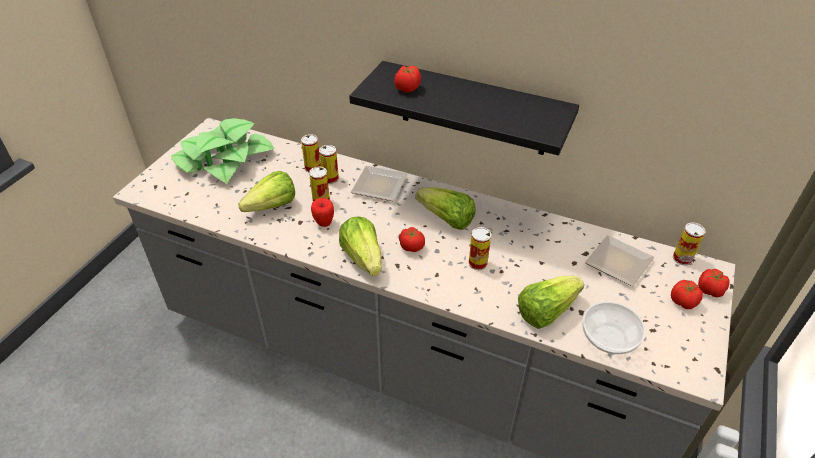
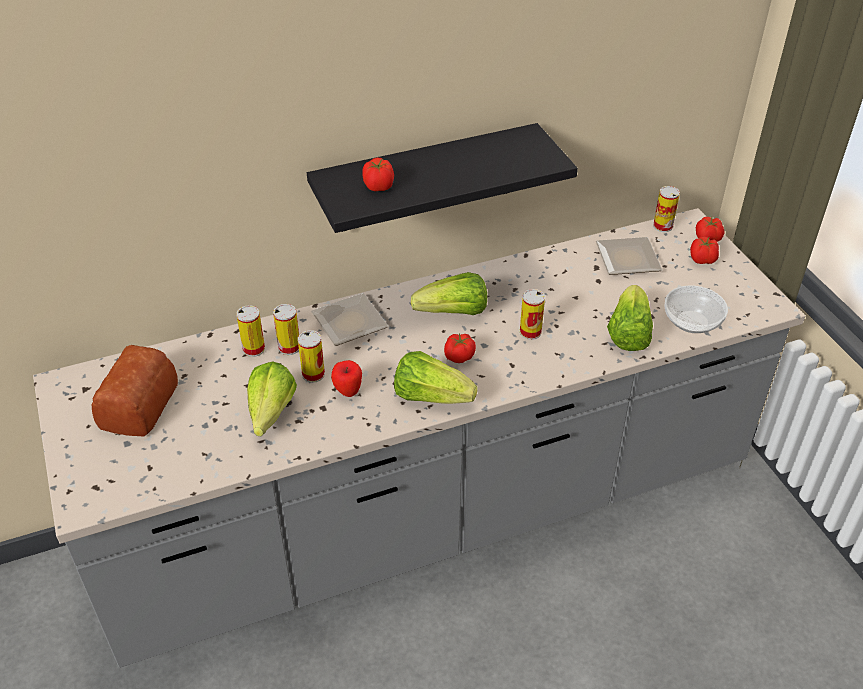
camera: 45 degrees left, 0 degrees up
(224, 160) = (136, 405): potted plant -> bread

